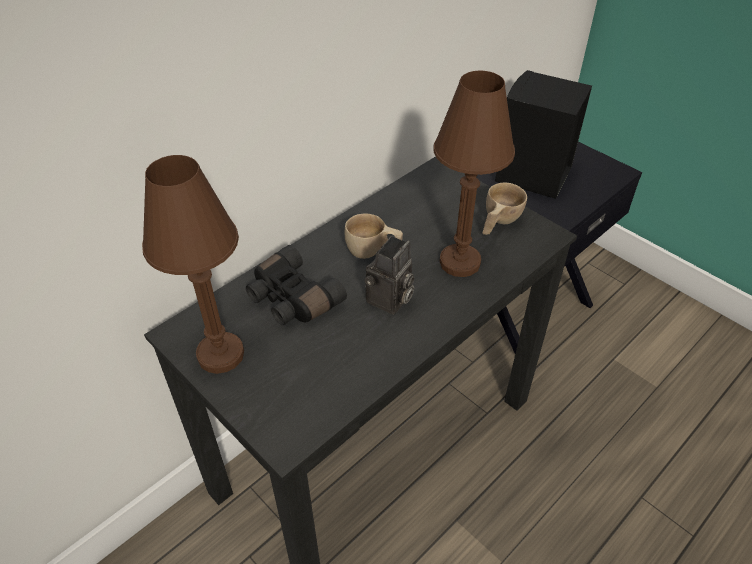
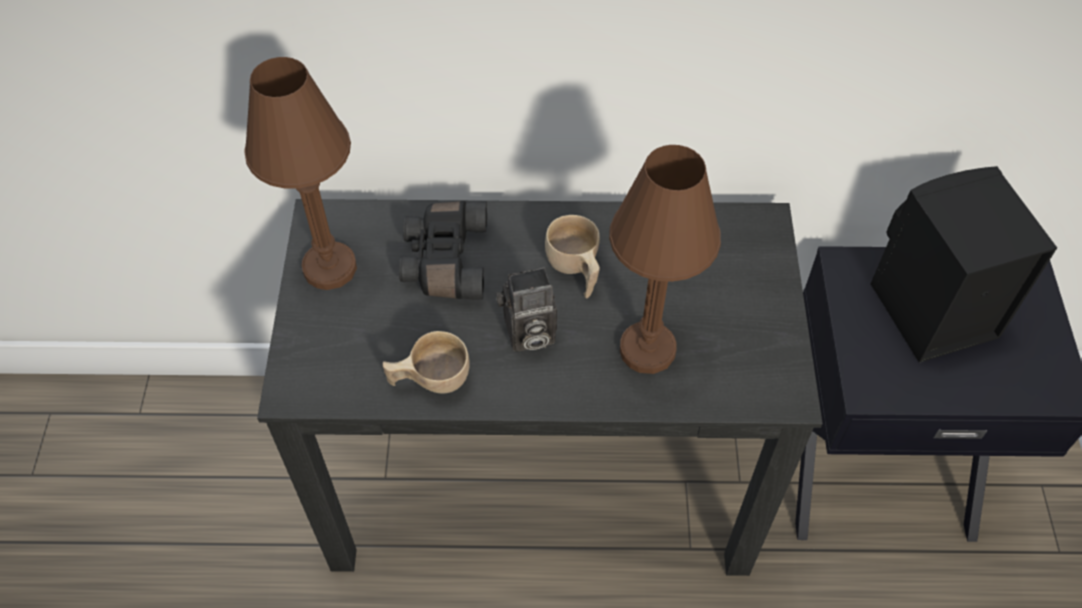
camera: 45 degrees right, 10 degrees up
(498, 222) = (750, 337): beige cup -> beige cup (429, 380)

